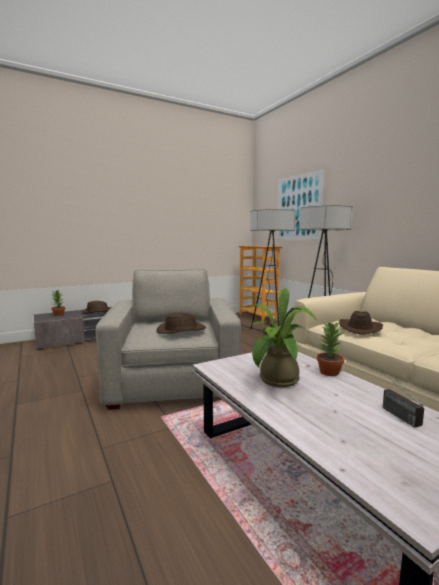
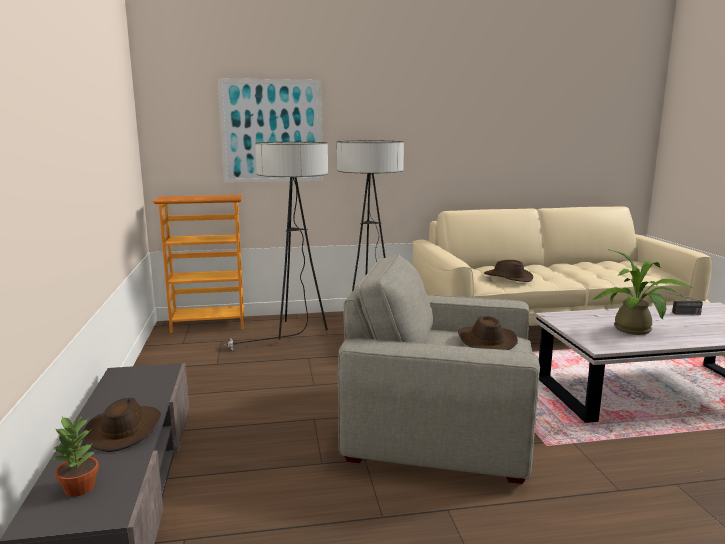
camera: 70 degrees left, 5 degrees up
(328, 372) = (611, 313): potted plant -> none

